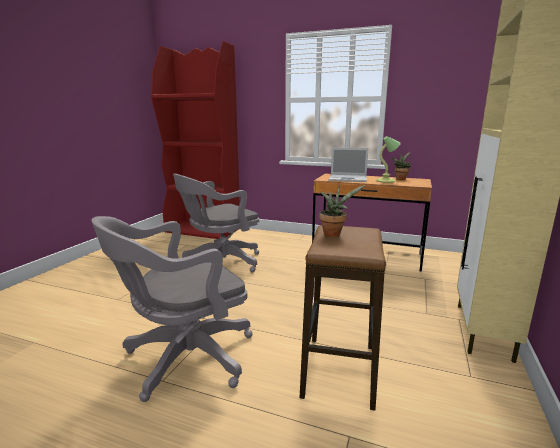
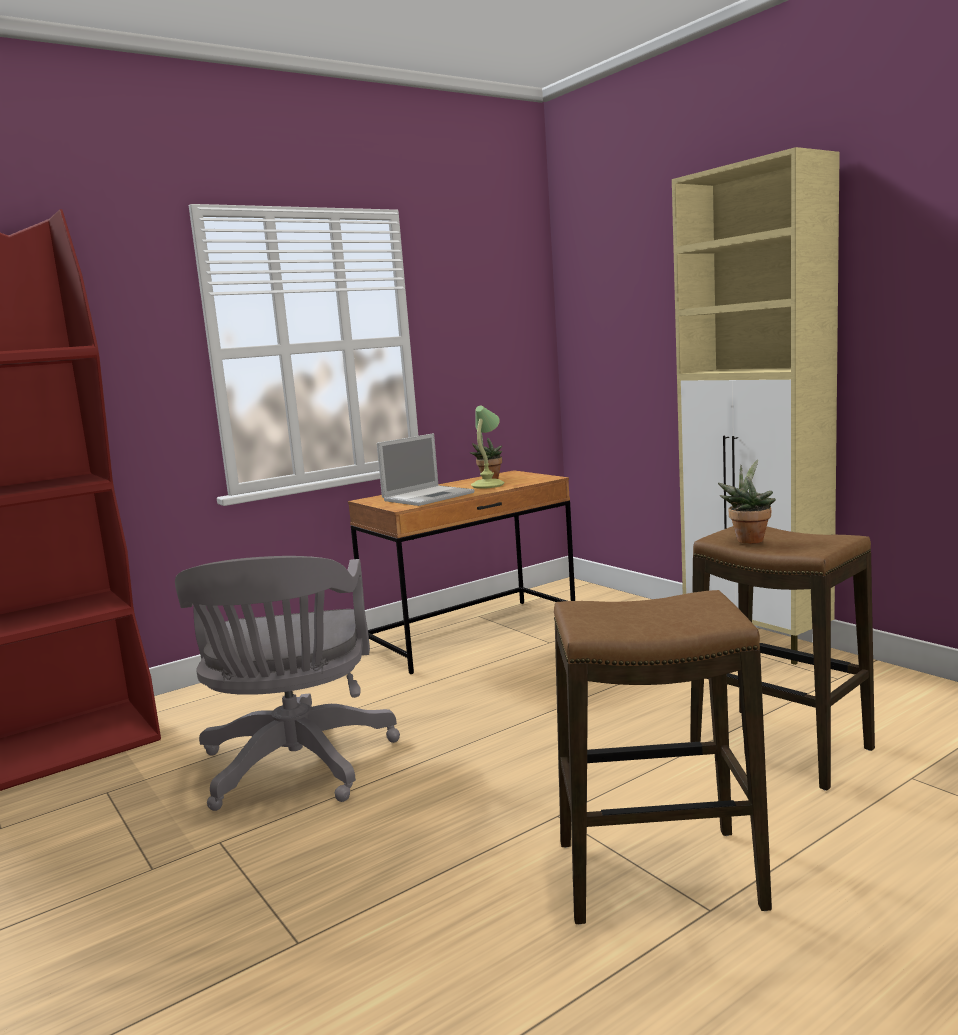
camera: 55 degrees left, 5 degrees down
(184, 359) = (657, 876): grey office chair -> stool

